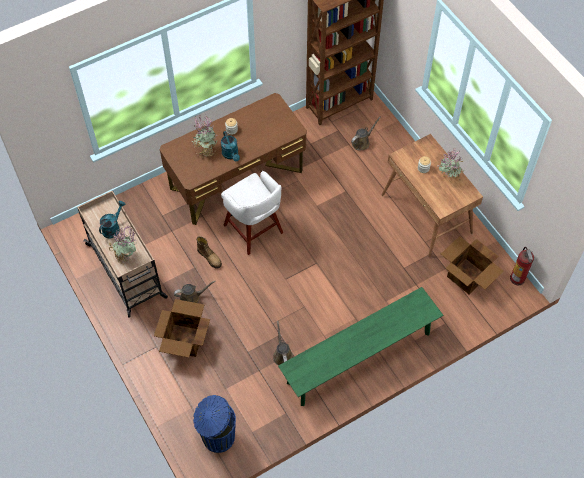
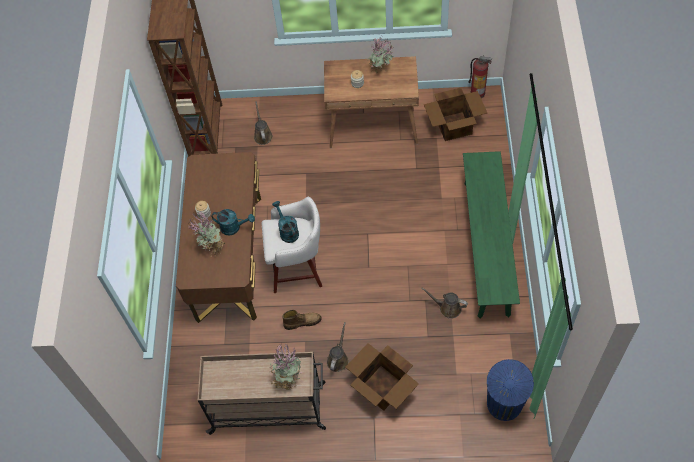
camera: 55 degrees left, 0 degrees up
(113, 228) = (243, 377): turquoise watering can -> turquoise watering can (287, 231)

